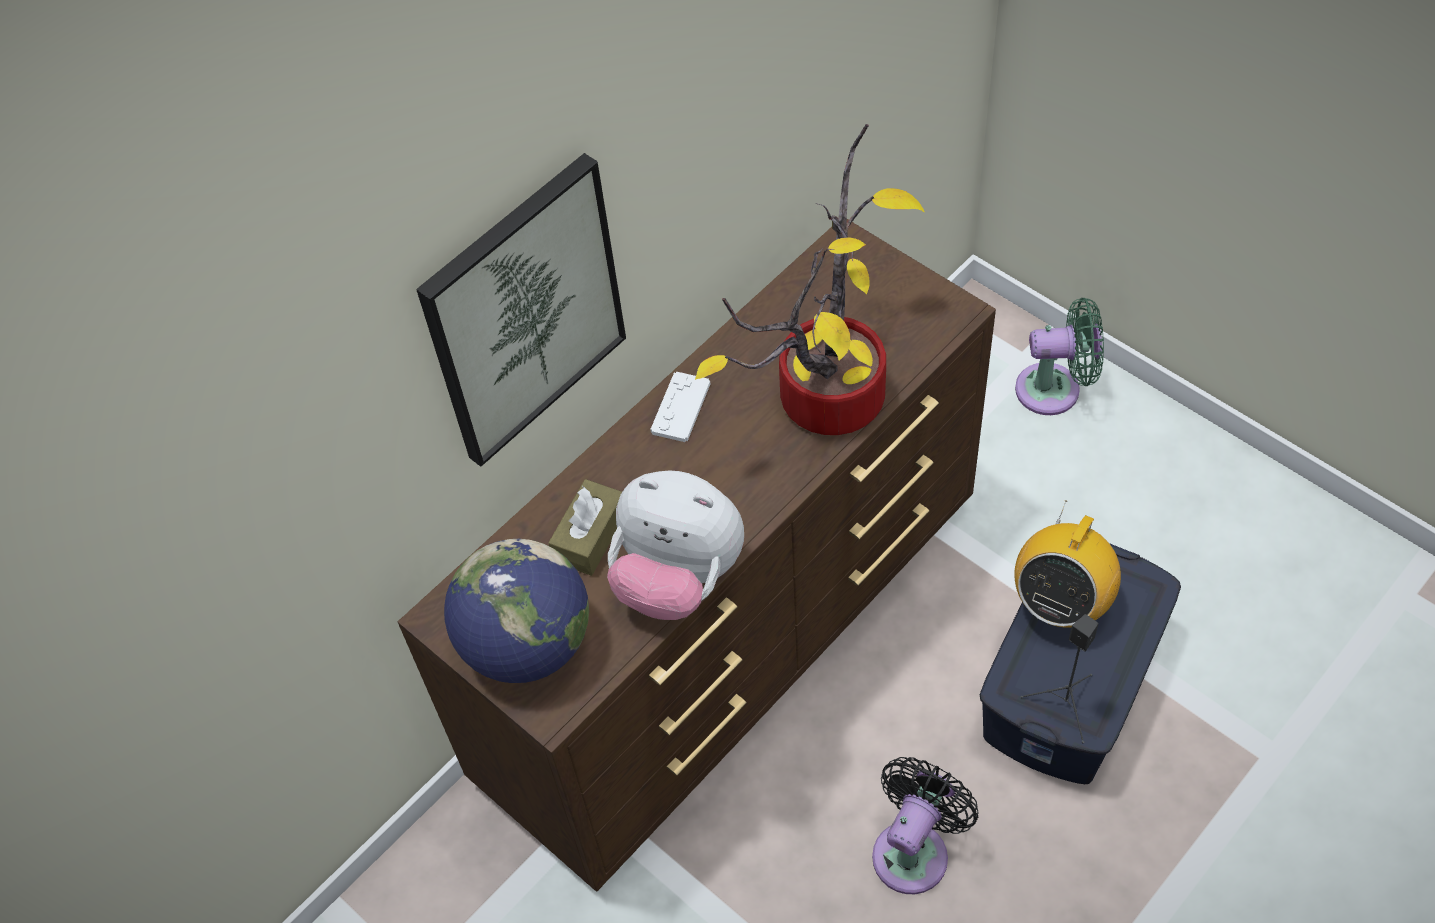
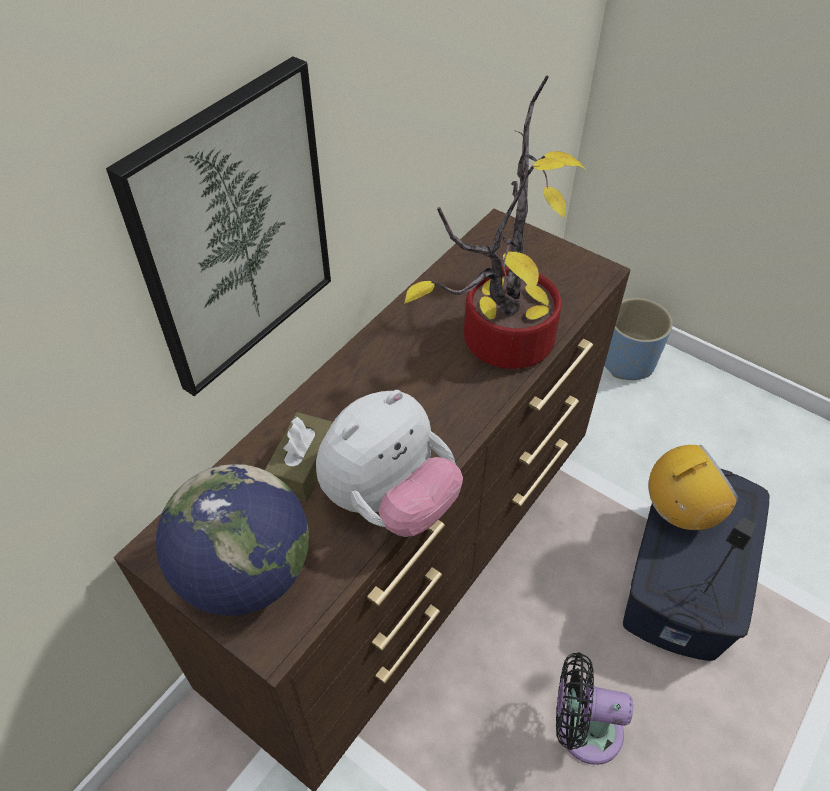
camera: 10 degrees left, 5 degrees down
(677, 578) = (389, 500): plush toy -> plush toy turned 60 degrees counterclockwise
(680, 408) = (377, 352): white game controller -> none
(914, 850) = (583, 729): black fan -> black fan turned 105 degrees counterclockwise
(1055, 389) = (627, 361): green fan -> blue planter
(1061, 602) = (680, 512): radio -> radio turned 135 degrees counterclockwise

